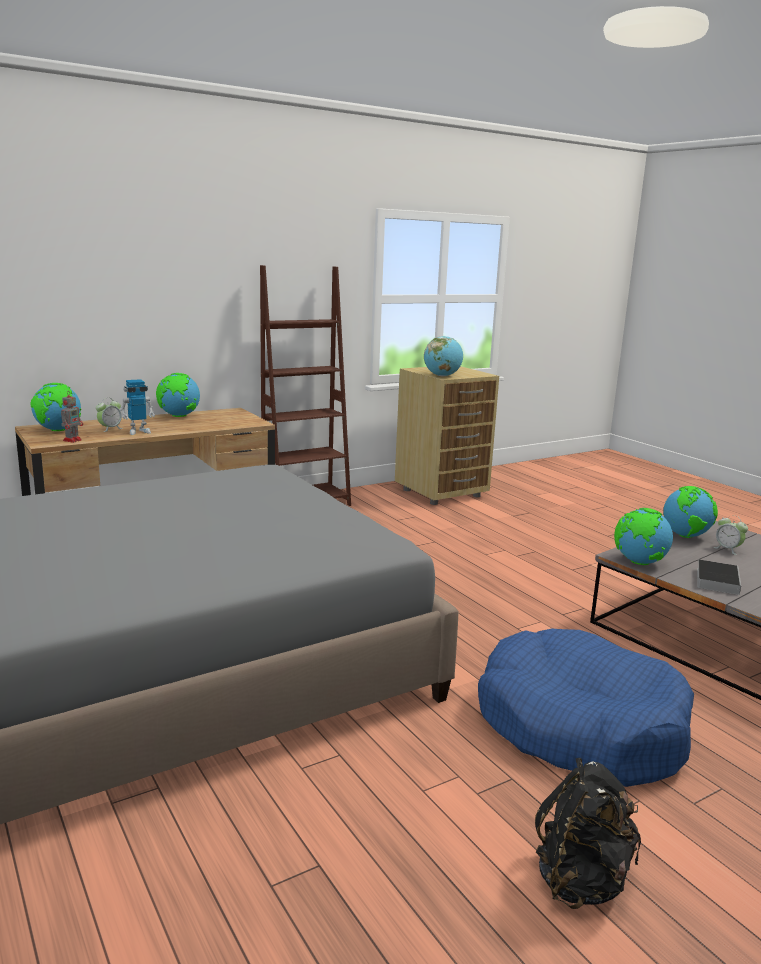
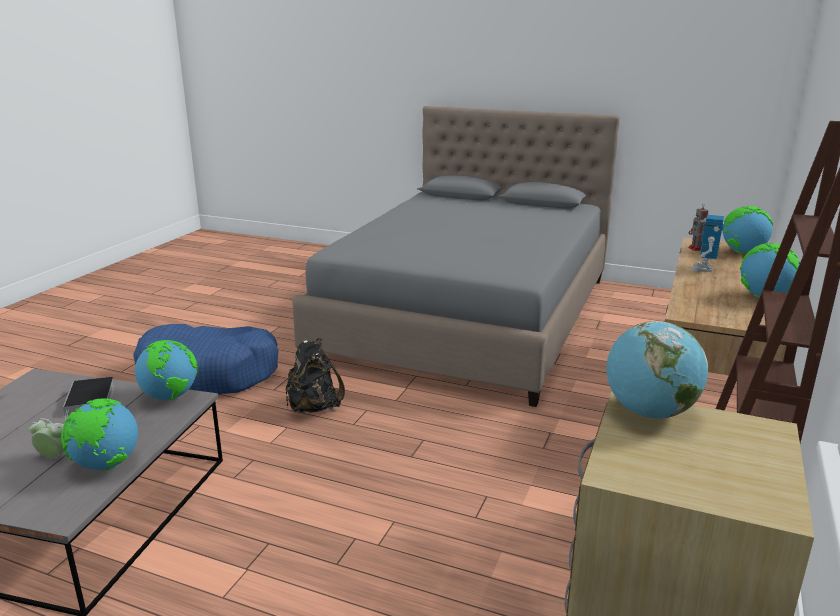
camera: 145 degrees right, 5 degrees up
(110, 429) = (729, 265): alarm clock -> none
(582, 880) = (195, 324): black backpack -> black backpack (314, 407)

